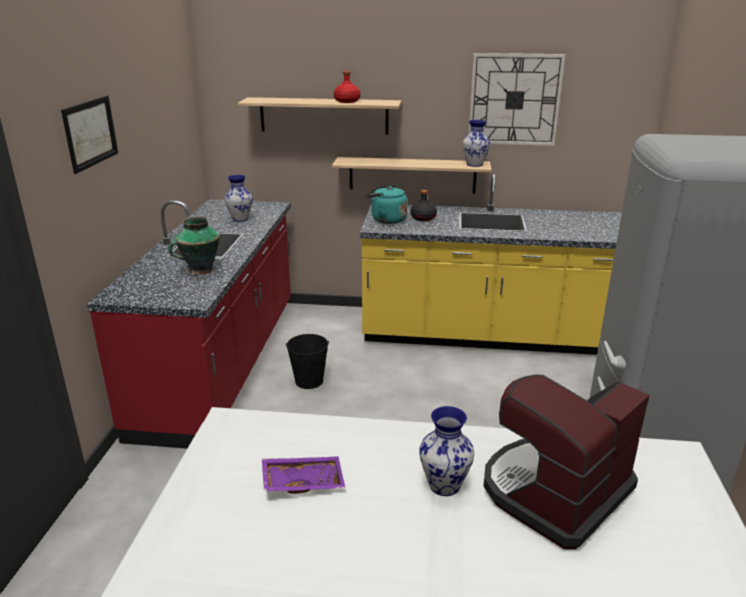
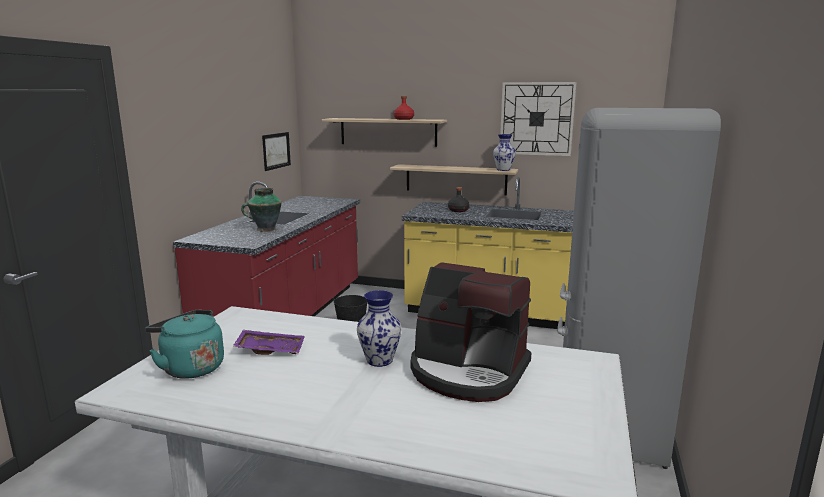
camera: 10 degrees right, 10 degrees down
(90, 133) = (193, 119): picture -> picture (276, 150)
(240, 219) = (315, 206): vase -> none
(386, 220) = (428, 210): turquoise kettle -> turquoise kettle (190, 367)
(554, 492) = (468, 372): coffee machine -> coffee machine turned 120 degrees counterclockwise

